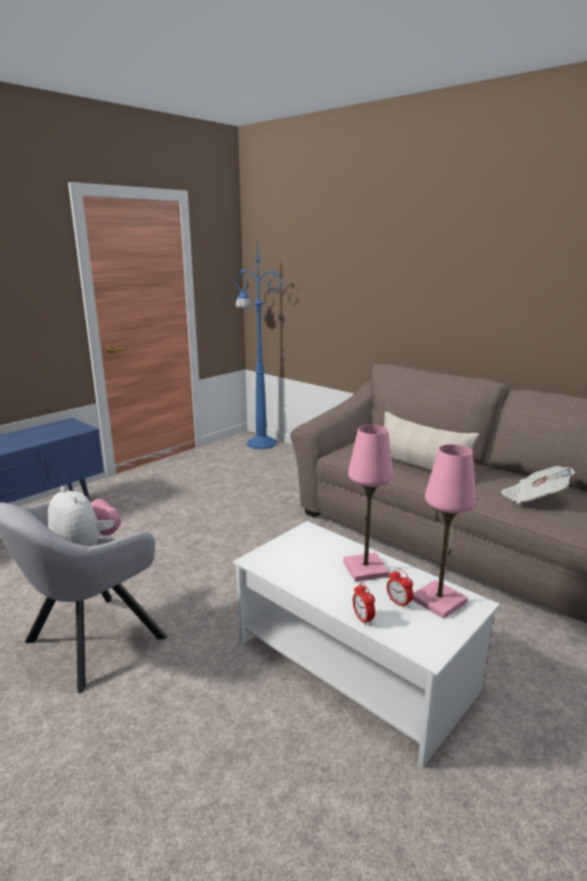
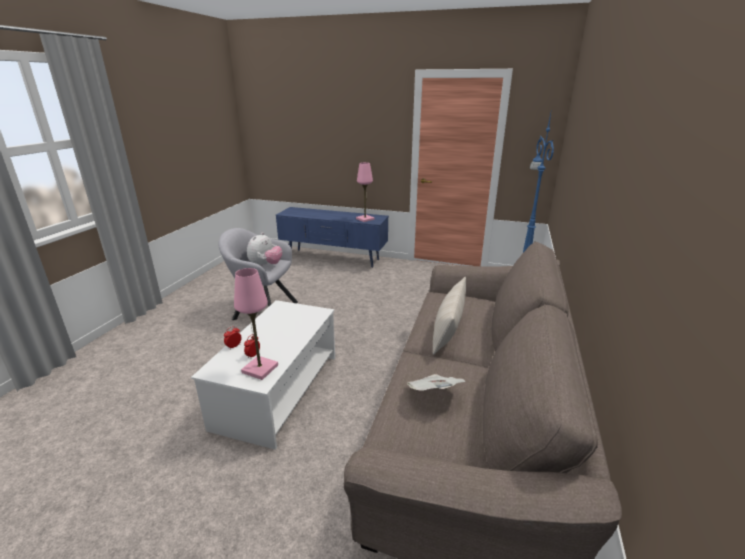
camera: 65 degrees right, 5 degrees up
(365, 569) = (285, 338): pink table lamp -> pink table lamp (365, 219)

